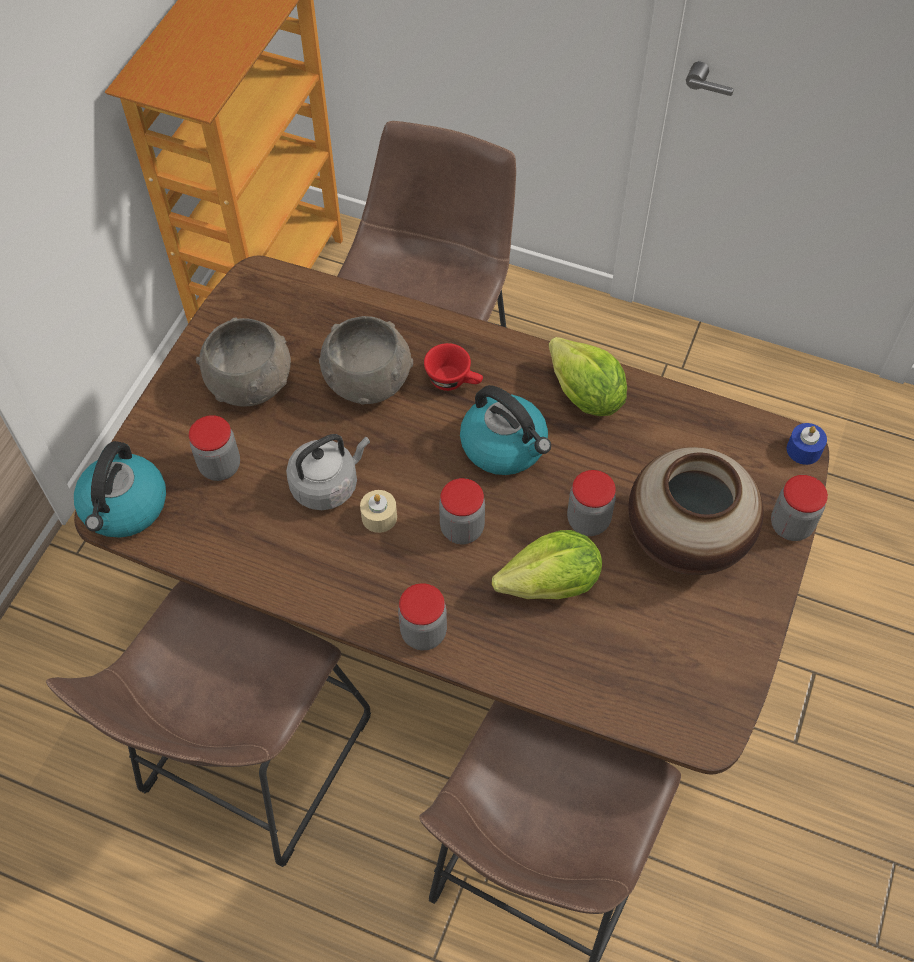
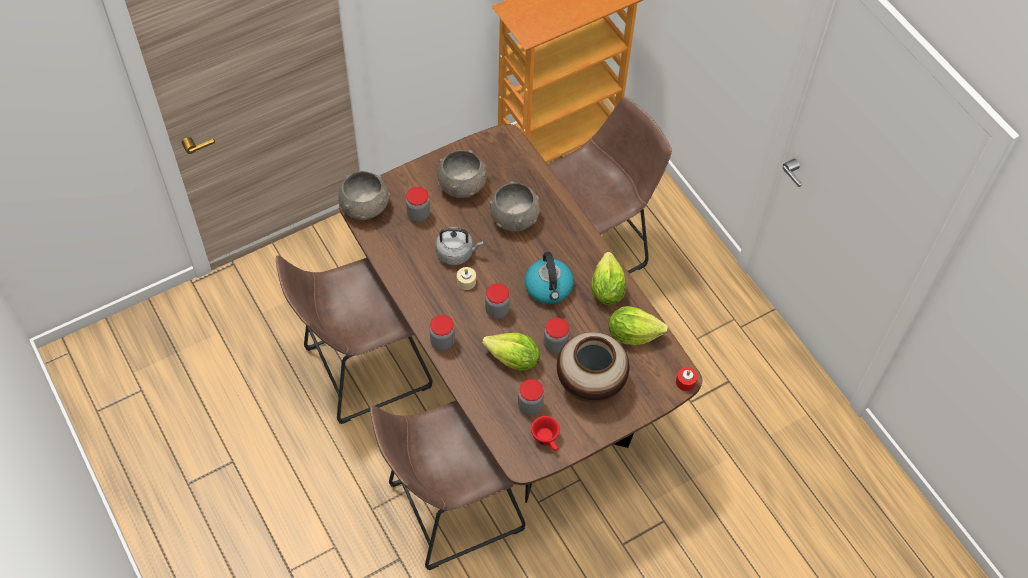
camera: 35 degrees right, 0 degrees up
(124, 507) = (365, 206): kettle -> grey bowl
(454, 380) = (553, 243): red cup -> red cup (547, 439)
(676, 432) = (632, 334): none -> lettuce
(791, 525) = (645, 409): jar -> jar (530, 406)
(803, 450) = (685, 382): blue candle -> red candle

